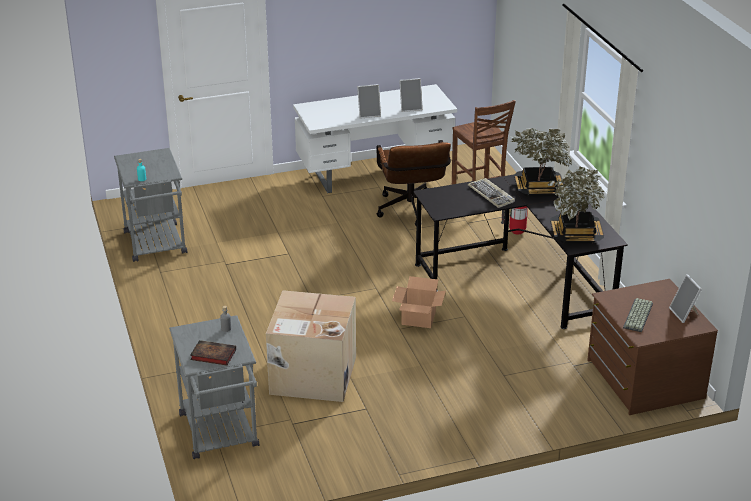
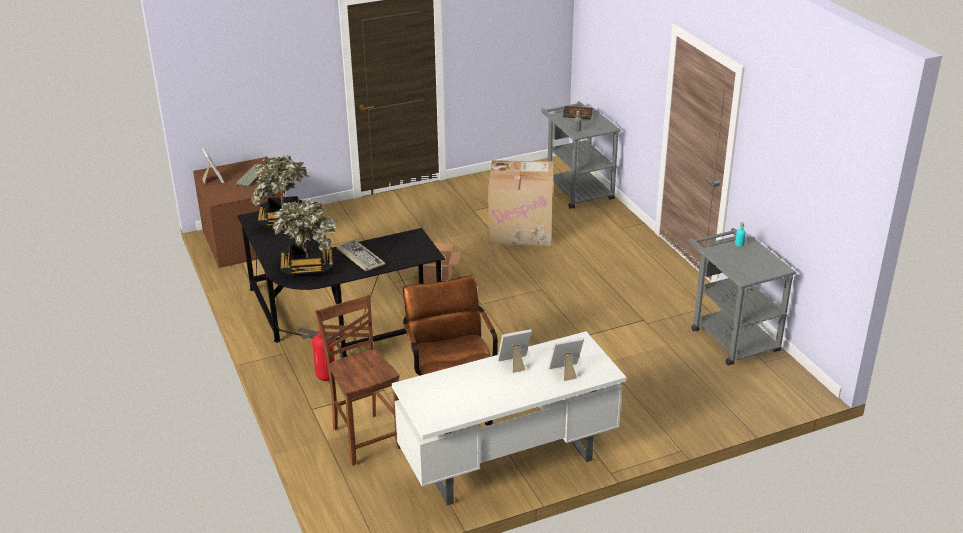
camera: 175 degrees right, 0 degrees up
(410, 108) = (458, 379): picture frame -> picture frame (565, 372)

